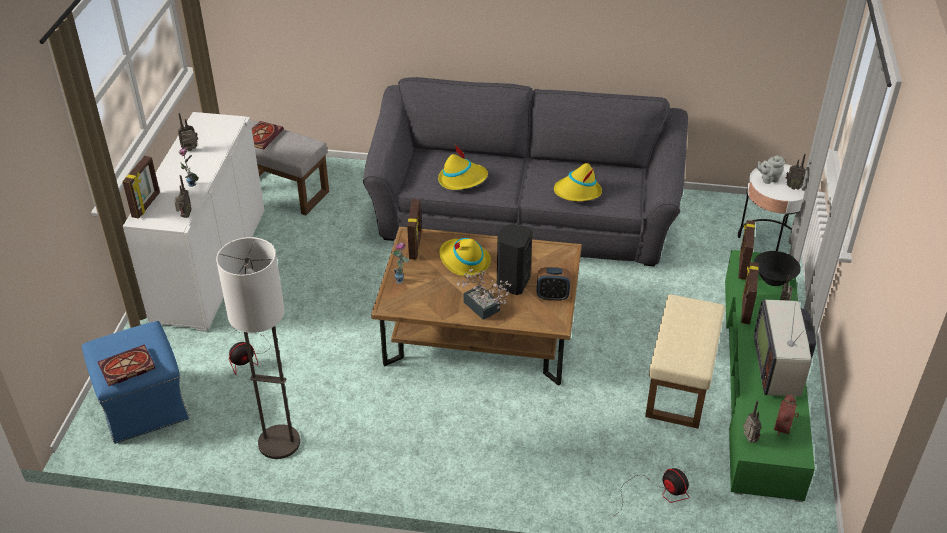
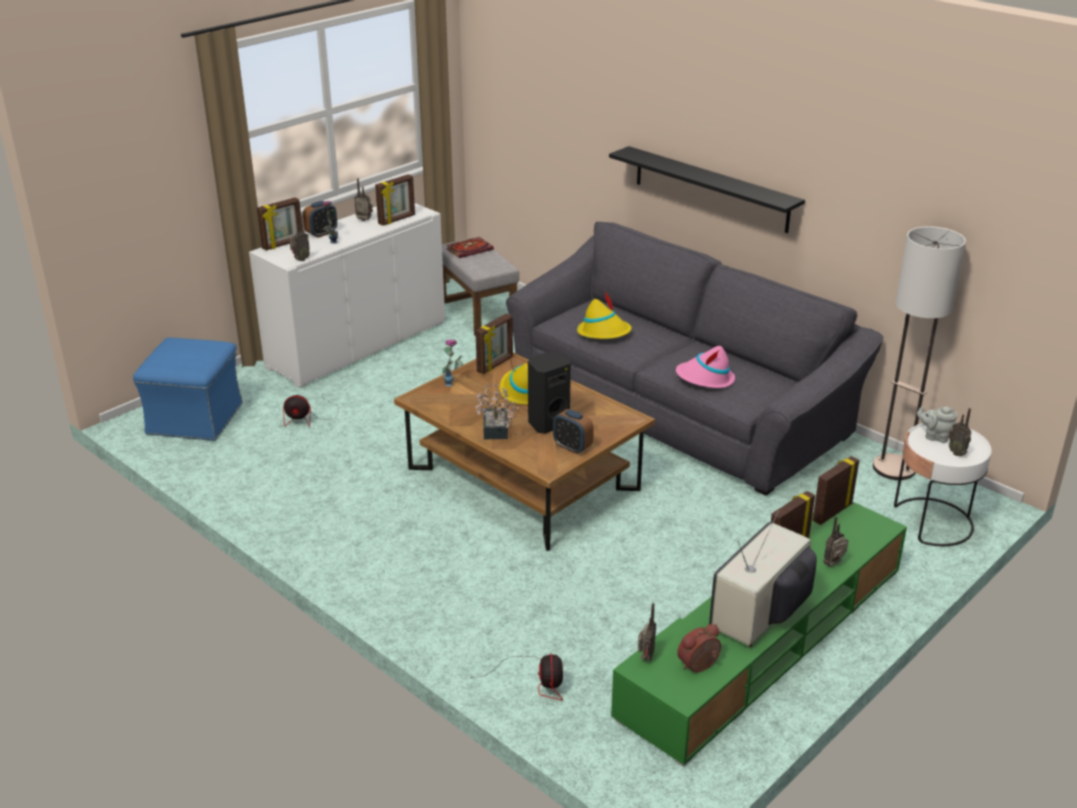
camera: 35 degrees right, 10 degrees down
(126, 368) = (170, 362): book -> none
(168, 179) = (321, 233): none -> alarm clock
(220, 138) = (397, 220): none -> picture frame
(279, 442) = (260, 486): floor lamp -> floor lamp (894, 468)
(505, 28) = (711, 189): none -> black shelf
(577, 192) = (705, 379): yellow hat -> pink hat
(680, 387) = (669, 606): beige ottoman -> none
(773, 279) = (854, 537): black bowl -> none

